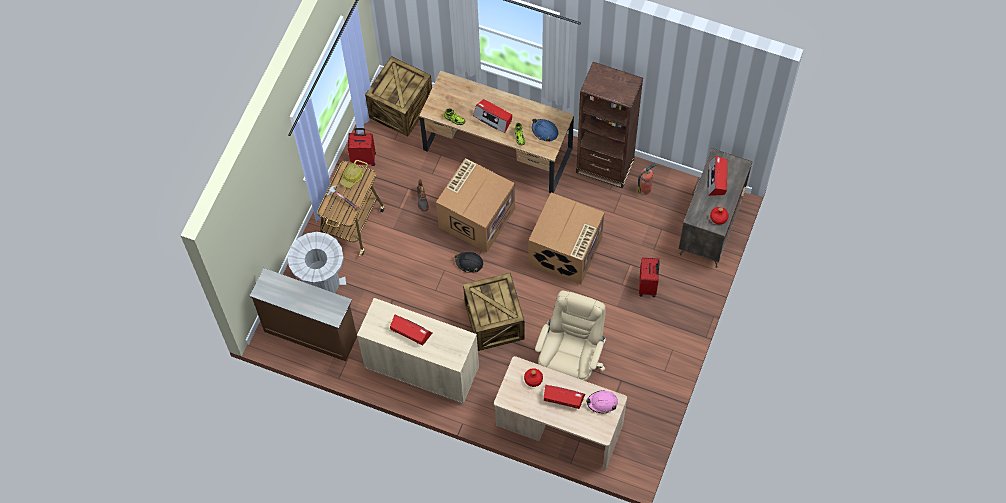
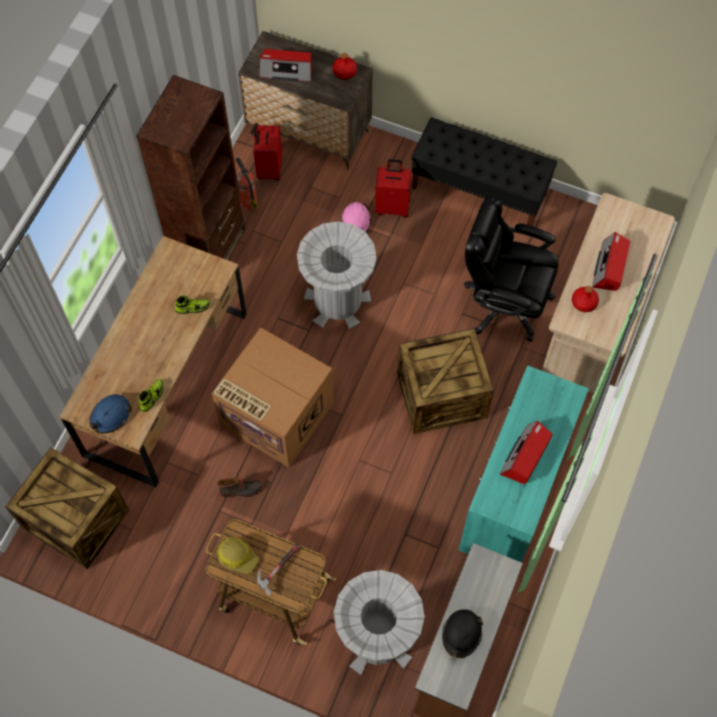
camera: 90 degrees left, 0 degrees up
(363, 158) = (160, 577): red suitcase -> red suitcase (268, 168)
(422, 367) = (513, 493): beige cabinet -> turquoise cabinet
(469, 263) = (349, 426): black hard hat -> black hard hat (461, 634)
(493, 118) = (157, 342): radio -> none
(545, 131) = (187, 274): blue hard hat -> blue hard hat (111, 415)
(566, 252) = (338, 301): cardboard box -> grey trash can
(570, 363) = (504, 302): beige office chair -> black office chair
(602, 402) = (614, 221): pink hard hat -> pink hard hat (356, 221)
(667, 346) = (479, 191): none -> black bench

